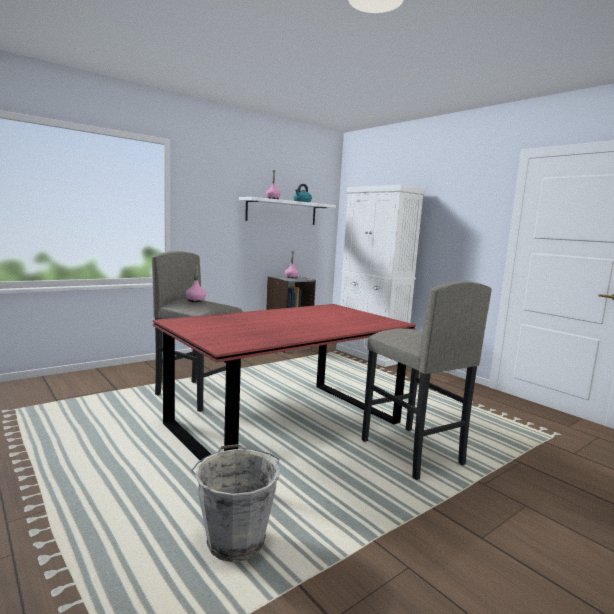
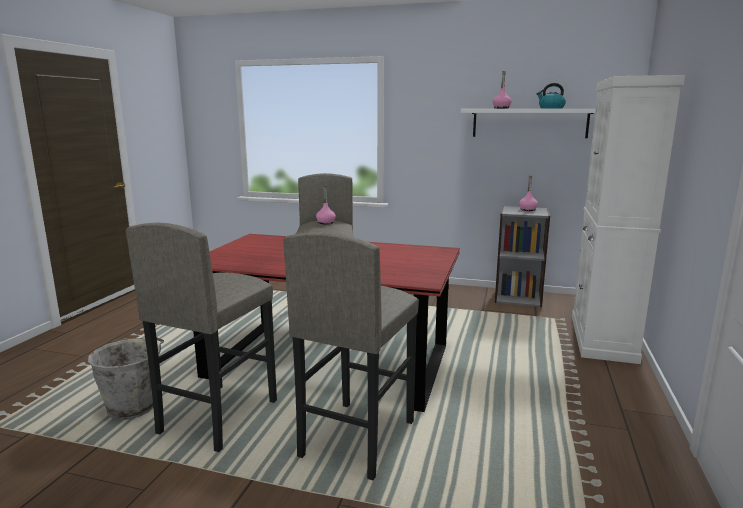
camera: 55 degrees right, 5 degrees up
(317, 495) = (217, 416): none -> grey stool

